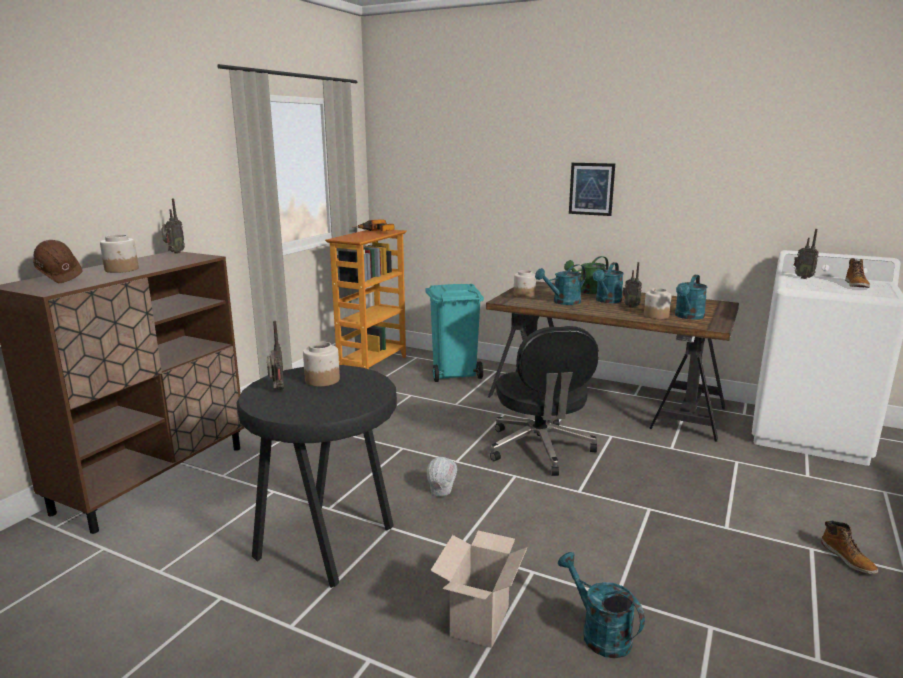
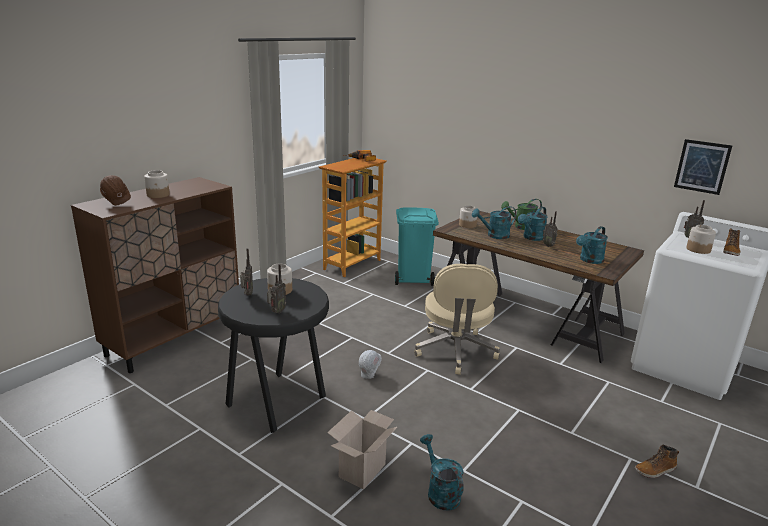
camera: 10 degrees right, 5 degrees up
(174, 253) = (198, 180): radio -> radio (276, 312)
(540, 449) = (455, 351): black office chair -> beige office chair
(591, 189) = (534, 142): picture -> picture (702, 166)
(656, 315) = (563, 256): jar -> jar (698, 249)
(848, 558) = (655, 470): boot -> boot turned 75 degrees clockwise

